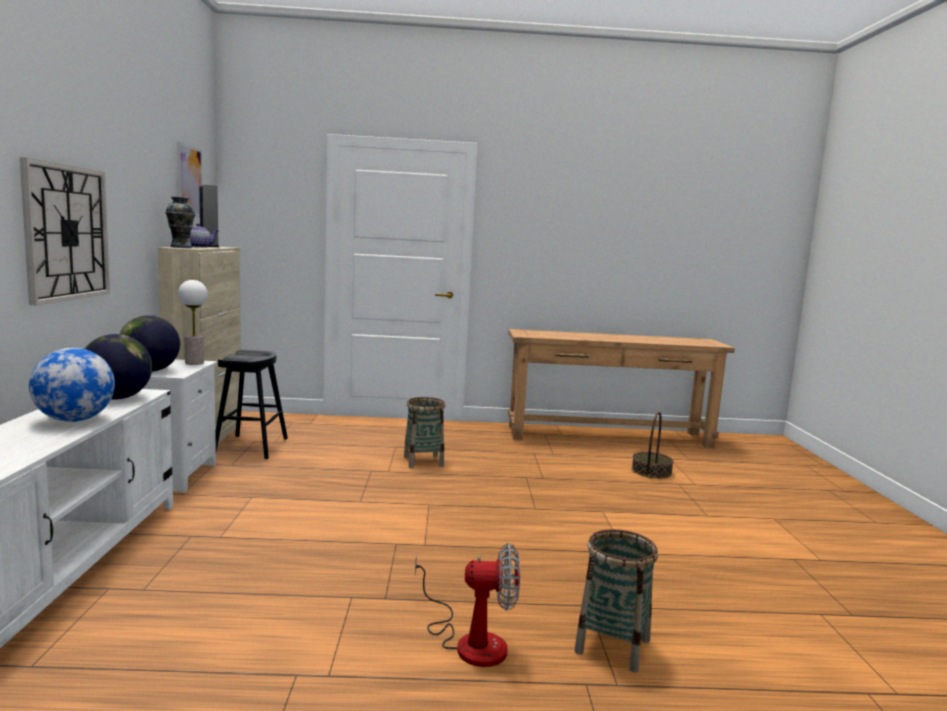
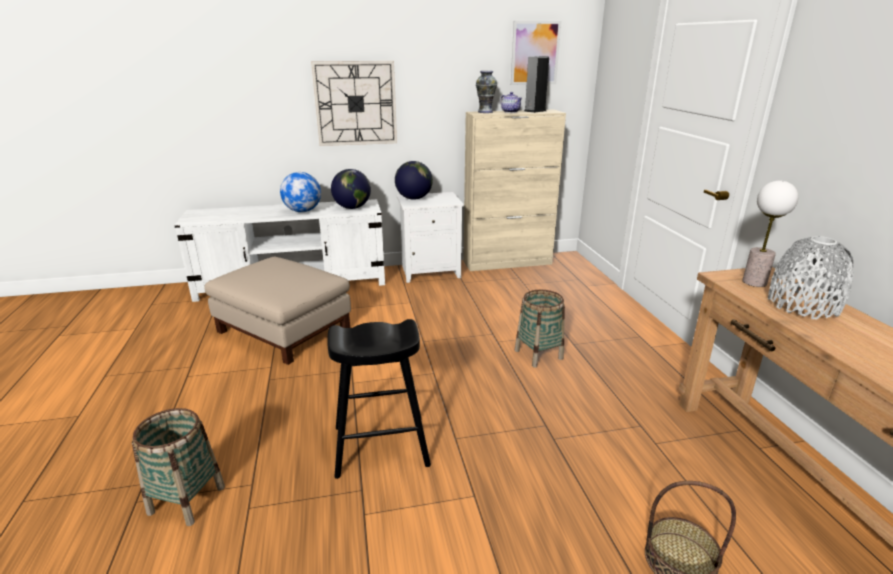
camera: 80 degrees right, 15 degrees up
(194, 363) = (449, 201): table lamp -> table lamp (754, 282)
(242, 585) = (285, 330): none -> beige ottoman
(251, 447) = (504, 279): black stool -> black stool (381, 446)
(470, 640) = (210, 422): fan -> none
(566, 335) = (802, 305): none -> grey vase

